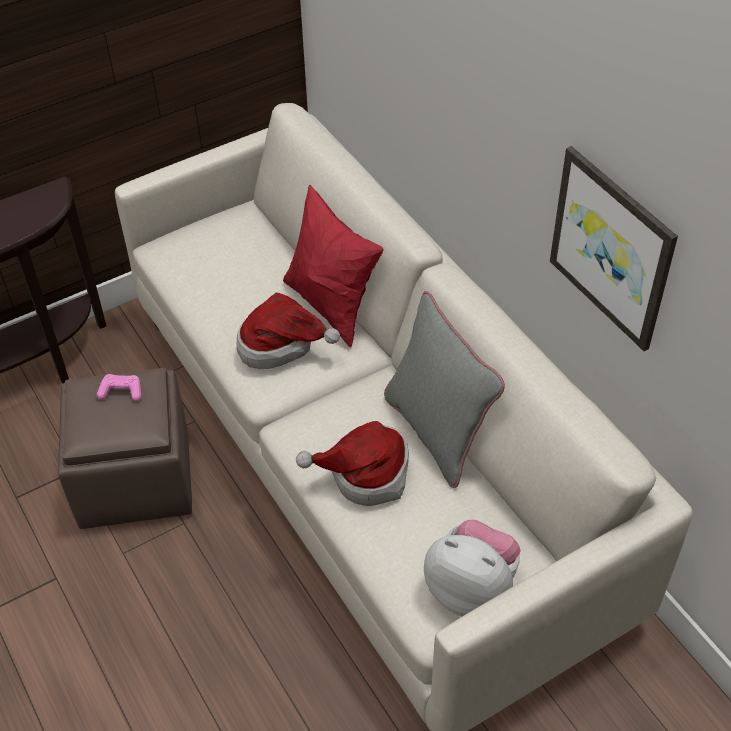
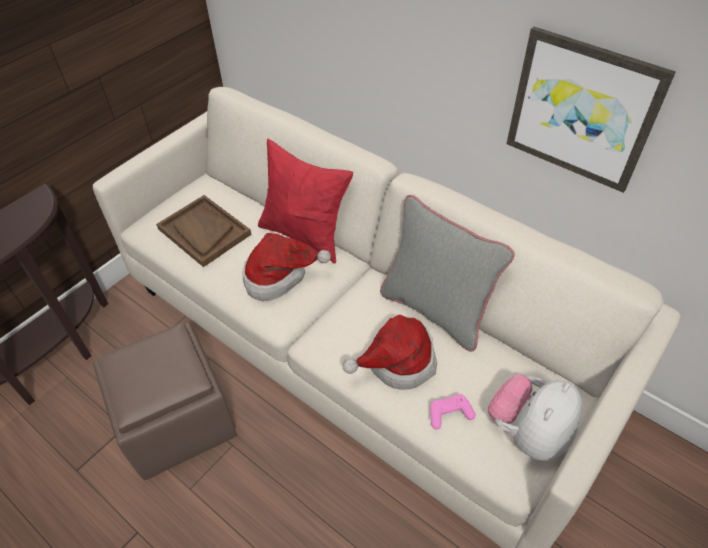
camera: 20 degrees left, 0 degrees up
(121, 392) = (152, 353): pink game controller -> pink game controller (449, 414)
(221, 271) = (204, 232): none -> brown tray
(471, 589) = (528, 432): plush toy -> plush toy turned 60 degrees counterclockwise

